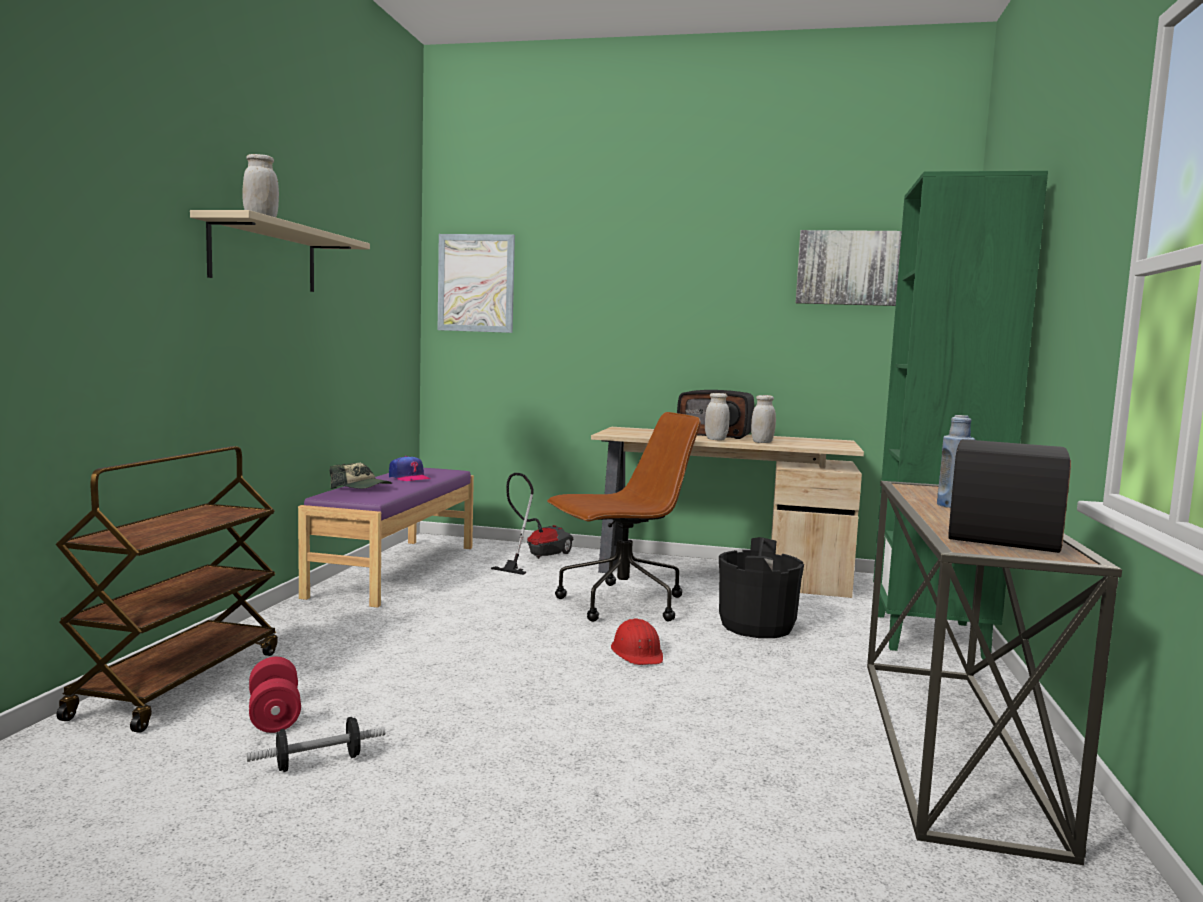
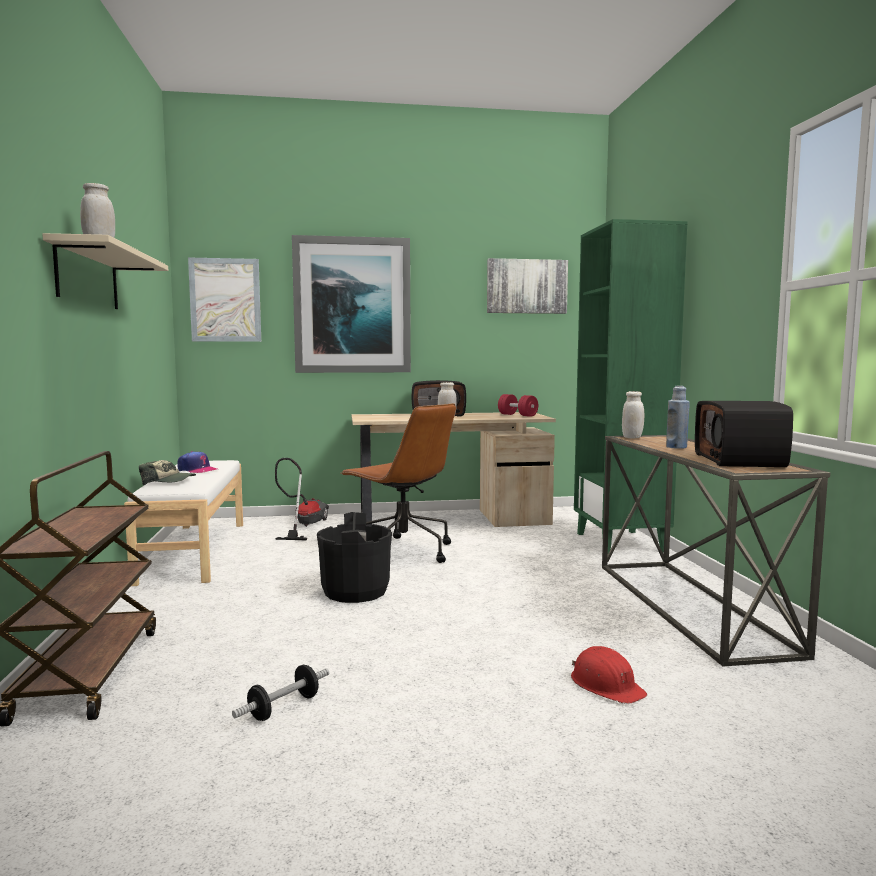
camera: 20 degrees left, 0 degrees up
(274, 715) = (207, 680): red dumbbell -> red dumbbell (517, 415)
(394, 570) = (193, 551): purple bench -> white bench
(620, 291) = (352, 306): none -> picture
(620, 604) = (402, 551): brown office chair -> brown office chair turned 90 degrees clockwise
(637, 653) = (447, 583): red hard hat -> red hard hat (606, 685)
(757, 626) = (510, 552): black bucket -> black bucket (355, 591)
(762, 442) = (481, 417): white jar -> white jar (632, 437)

